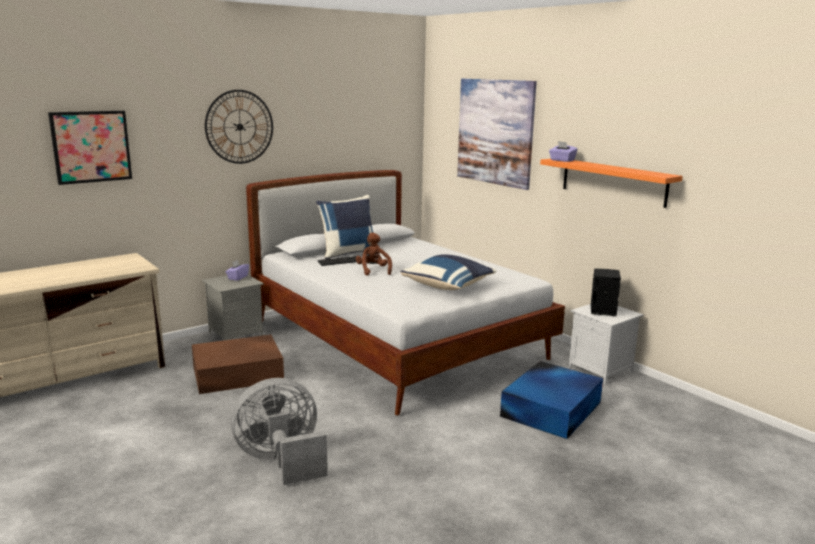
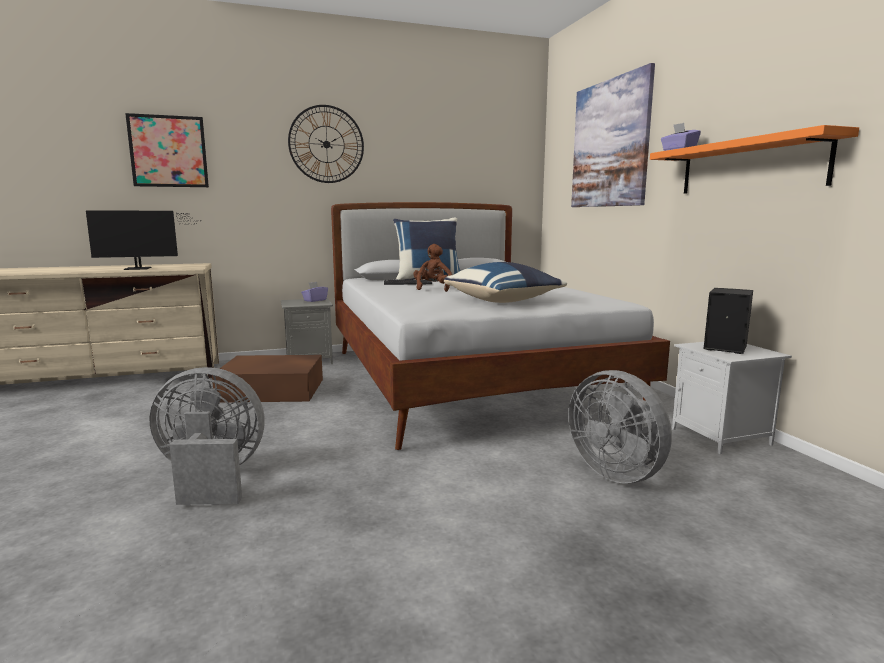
camera: 20 degrees right, 5 degrees down
(92, 272) = (142, 268): none -> monitor
(552, 409) = (618, 472): blue storage box -> grey fan

